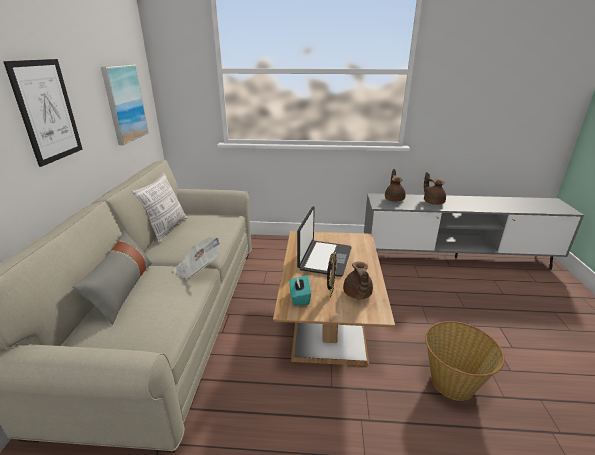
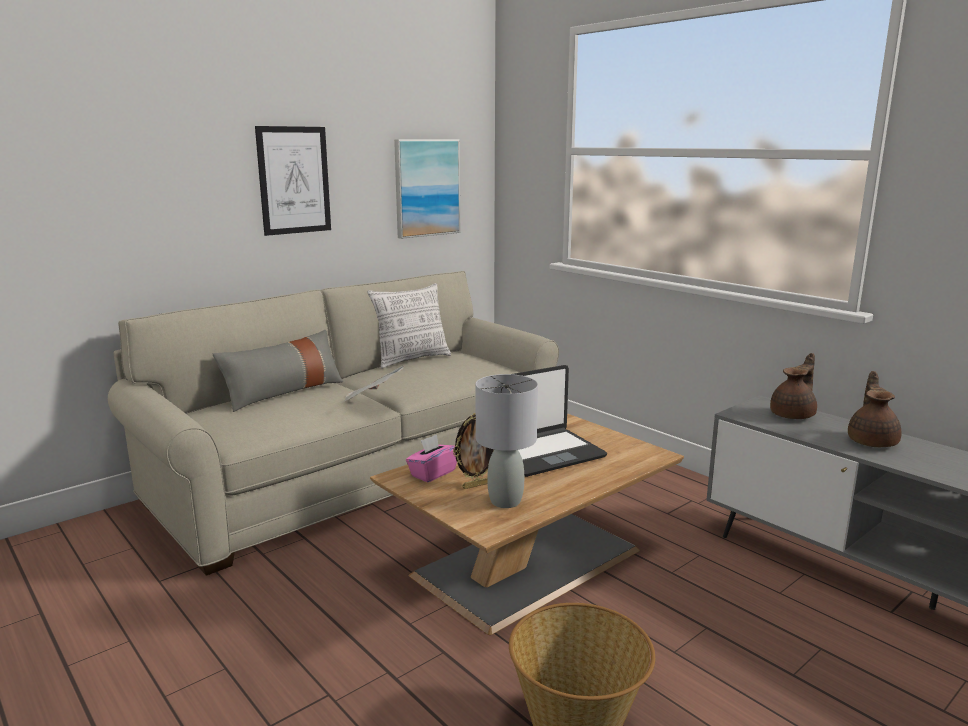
camera: 45 degrees right, 10 degrees down
(299, 297) = (432, 473): turquoise tissue box -> pink tissue box
(357, 294) = (505, 501): brown teapot -> grey table lamp

